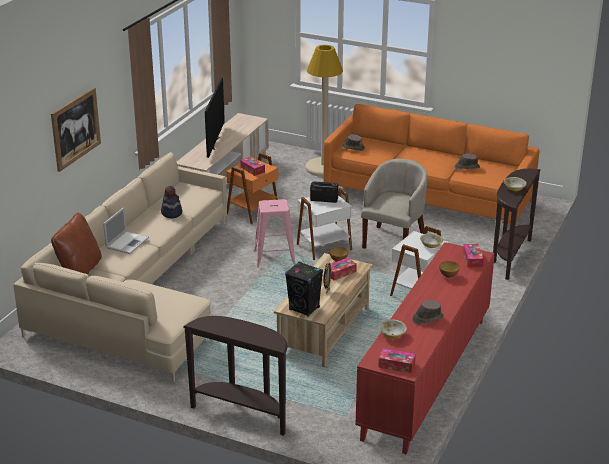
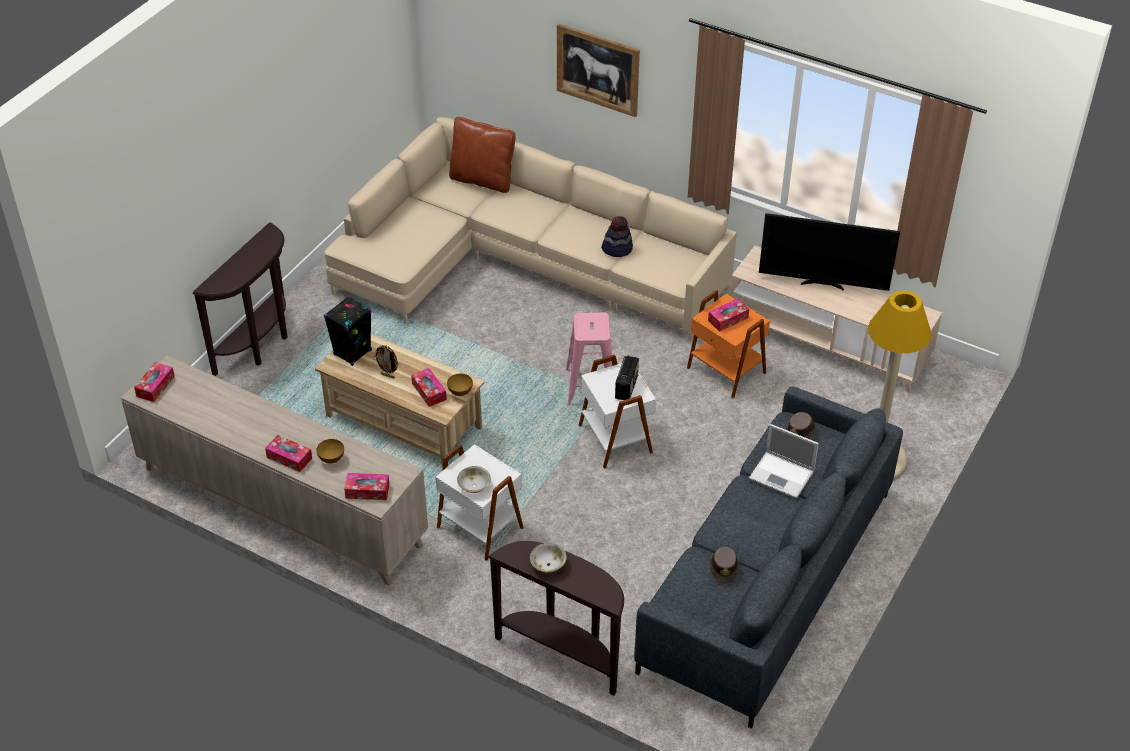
camera: 95 degrees right, 15 degrees up
(127, 242) = (544, 213): laptop -> laptop (782, 475)
(392, 335) = (215, 390): bowl -> none
(394, 241) = (626, 518): beige armchair -> none
(426, 376) = (281, 507): red cabinet -> beige cabinet
(427, 198) = (766, 580): orange sofa -> grey sofa
(427, 318) = (239, 424): brown hat -> none
(453, 293) = (289, 458): none -> tissue box

